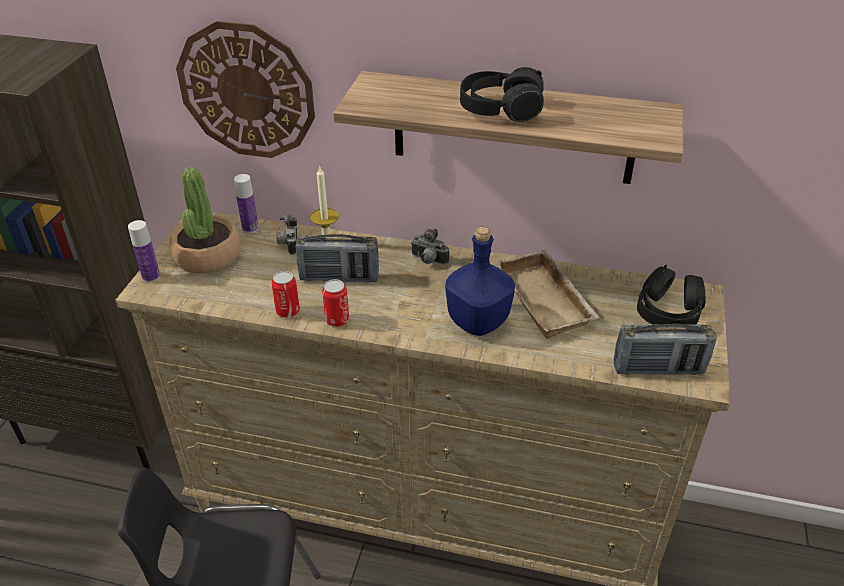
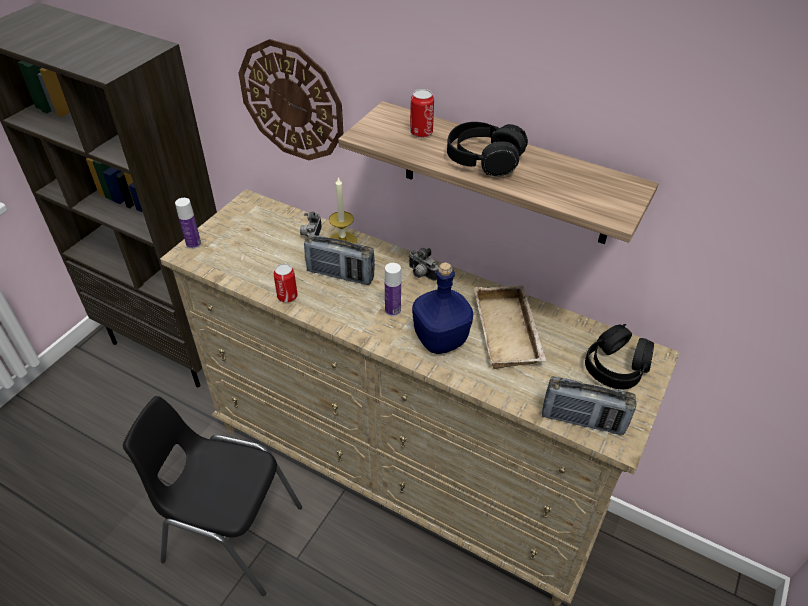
camera: 15 degrees right, 5 degrees up
(207, 256) = (243, 234): potted plant -> none
(250, 228) = (286, 215): bottle -> bottle (392, 310)
(337, 320) = (323, 313): can -> can (421, 132)

